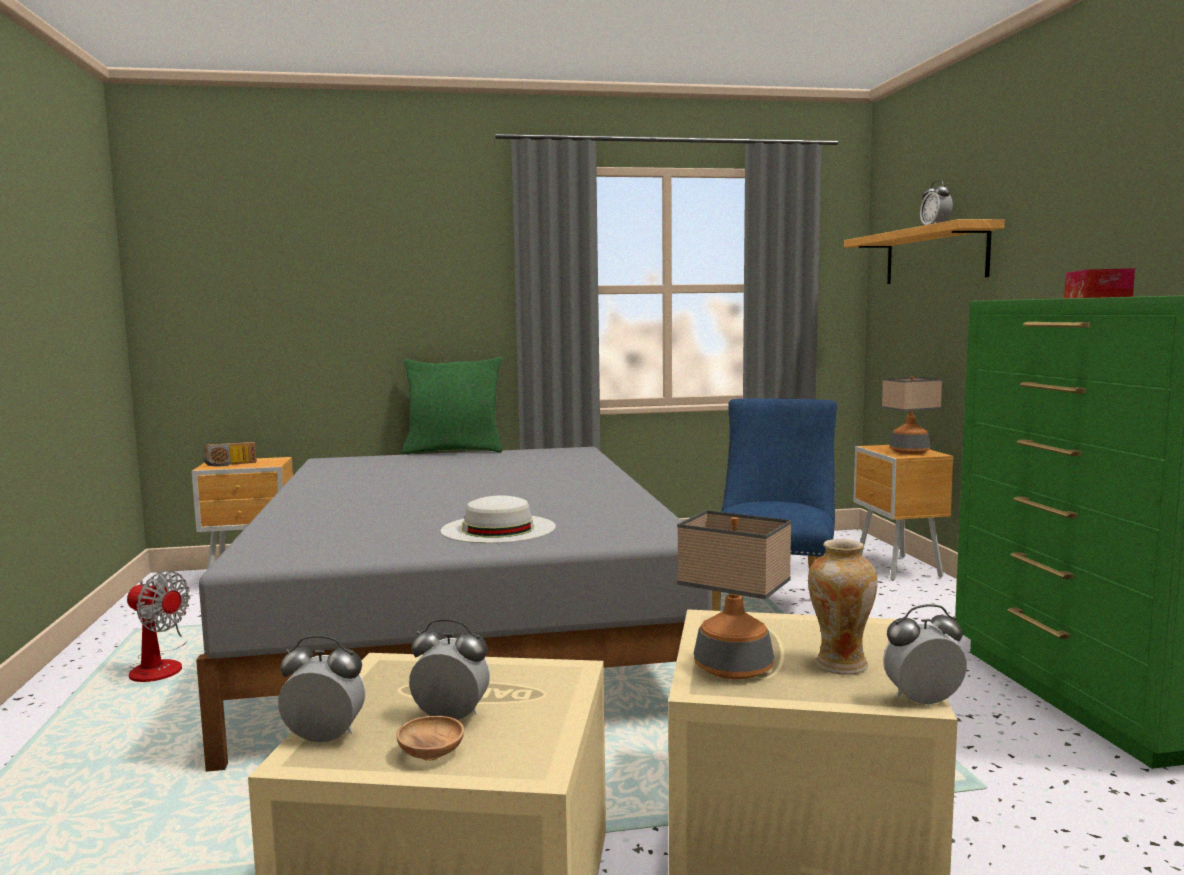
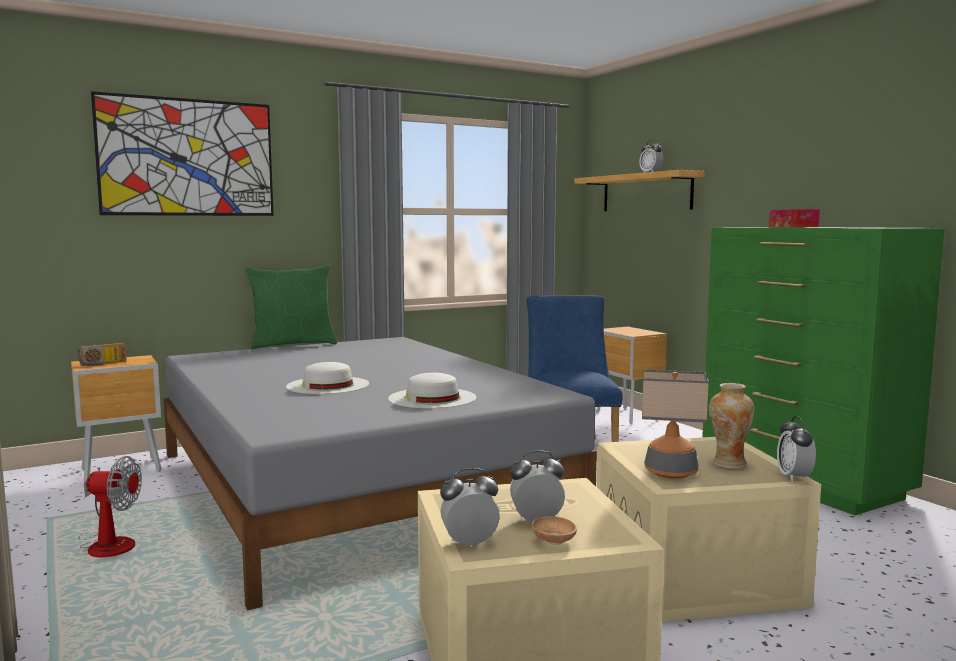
camera: 20 degrees left, 0 degrees up
(339, 233) = (187, 157): none -> picture
(408, 503) = (327, 385): none -> white hat
(909, 451) = (636, 331): table lamp -> none
(922, 701) = (794, 477): alarm clock -> alarm clock turned 60 degrees counterclockwise

